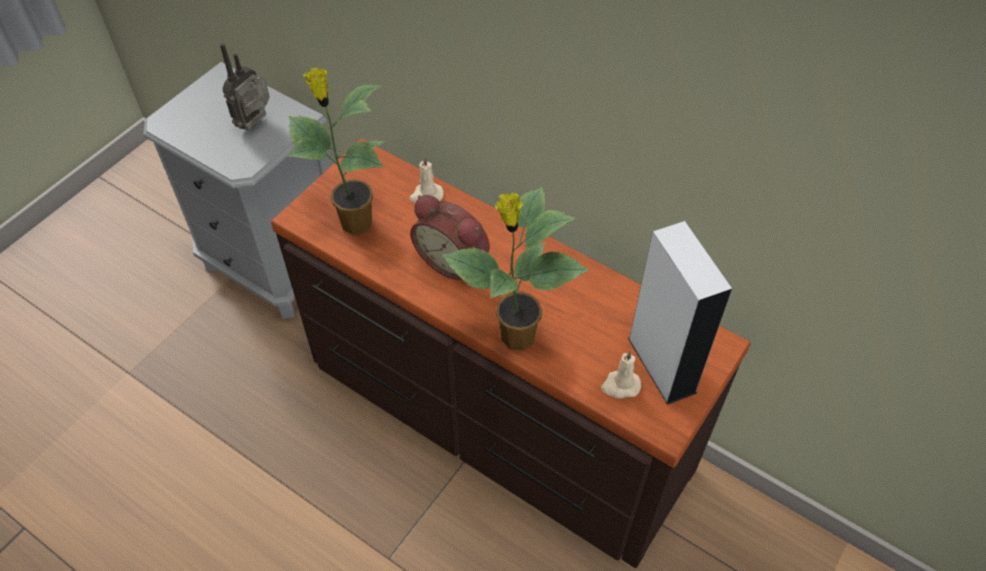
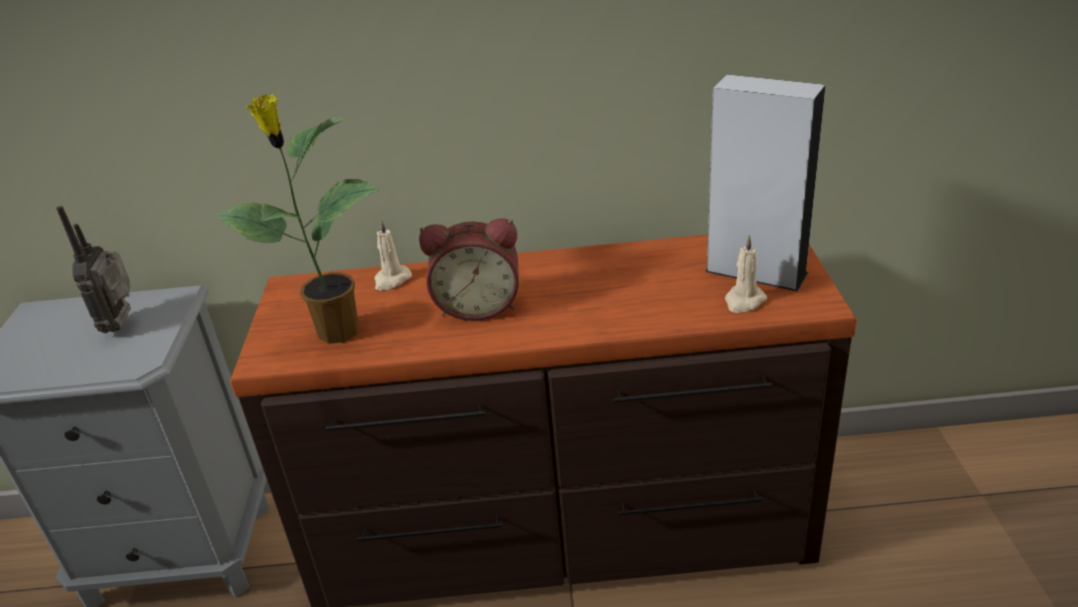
camera: 35 degrees left, 20 degrees down
(515, 337) = (609, 322): potted plant -> none

